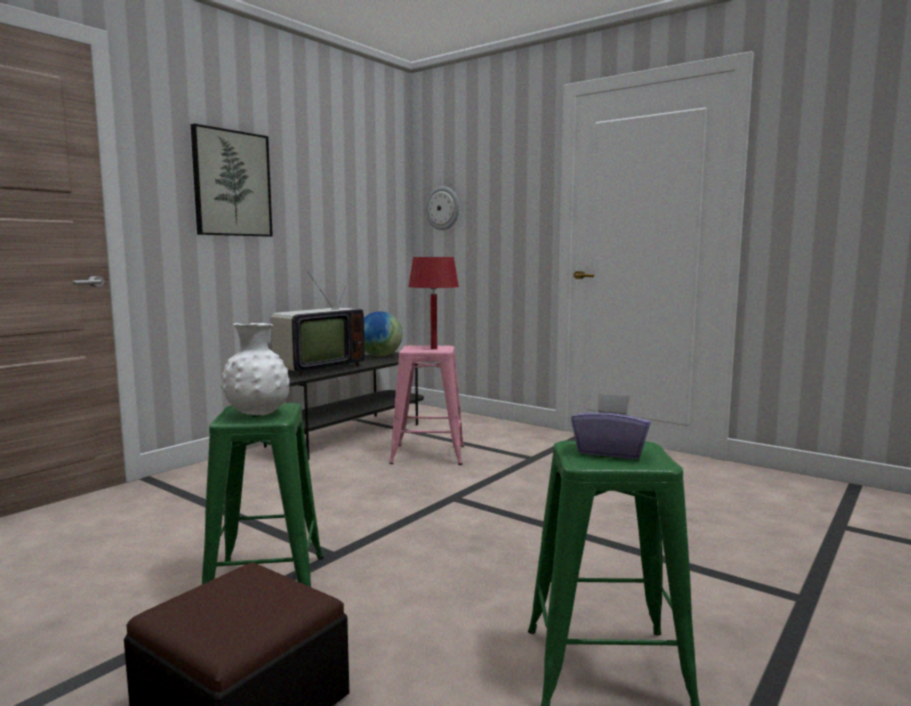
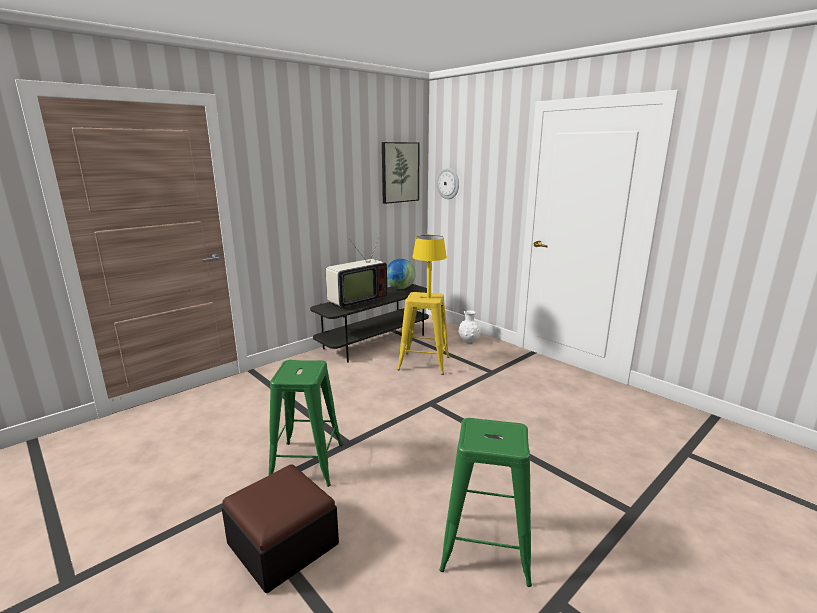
camera: 10 degrees right, 10 degrees up
(231, 183) = (299, 182): picture -> picture (399, 172)
(257, 414) = (299, 372): white vase -> white vase (469, 341)
(427, 454) = (423, 363): pink stool -> yellow stool
(433, 348) = (428, 297): red table lamp -> yellow table lamp
(610, 451) = (492, 433): purple tissue box -> none

